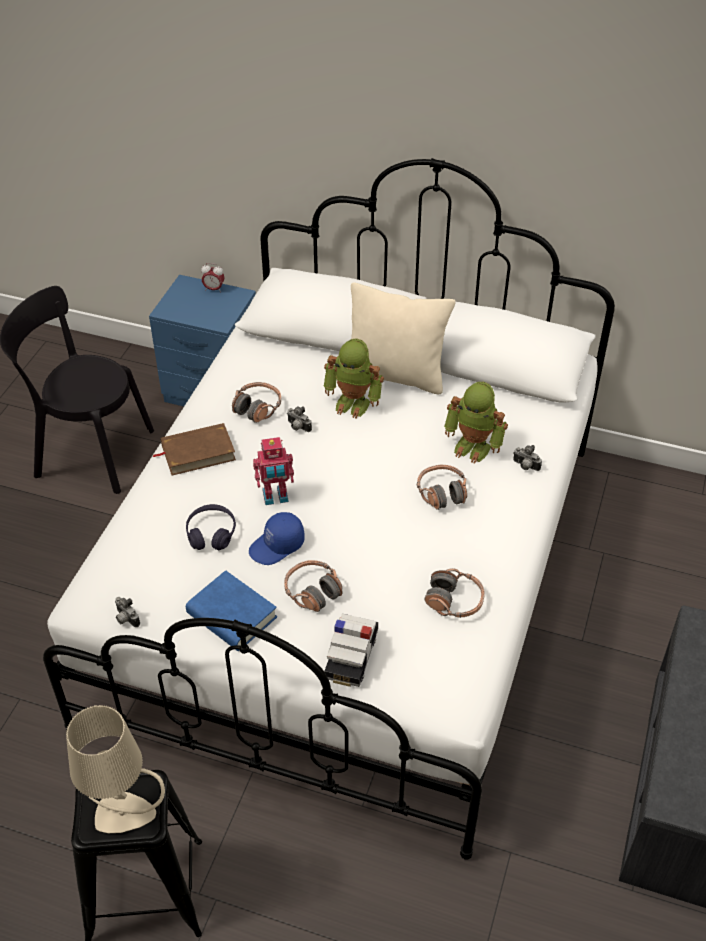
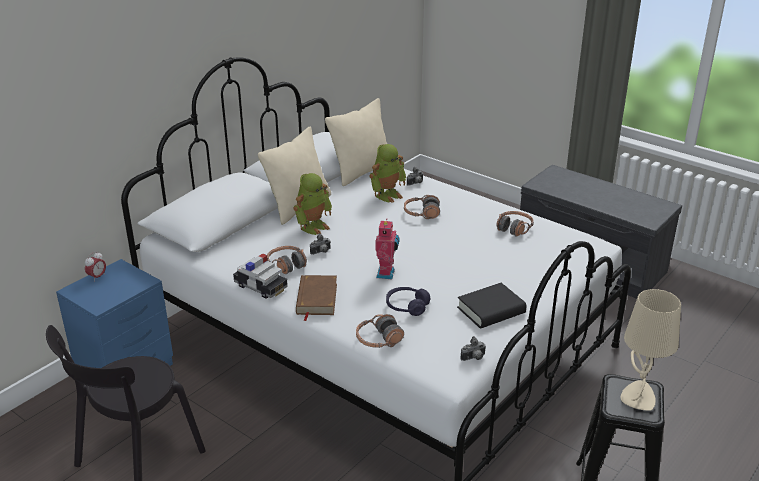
camera: 70 degrees left, 15 degrees down
(232, 616) = (491, 310): blue book -> black book
(277, 546) = (435, 281): blue cap -> none
(313, 591) = (483, 275): headphones -> headphones (378, 340)
(351, 656) = (544, 271): toy car -> toy car (261, 286)
(524, 404) = (362, 172): none -> beige pillow

